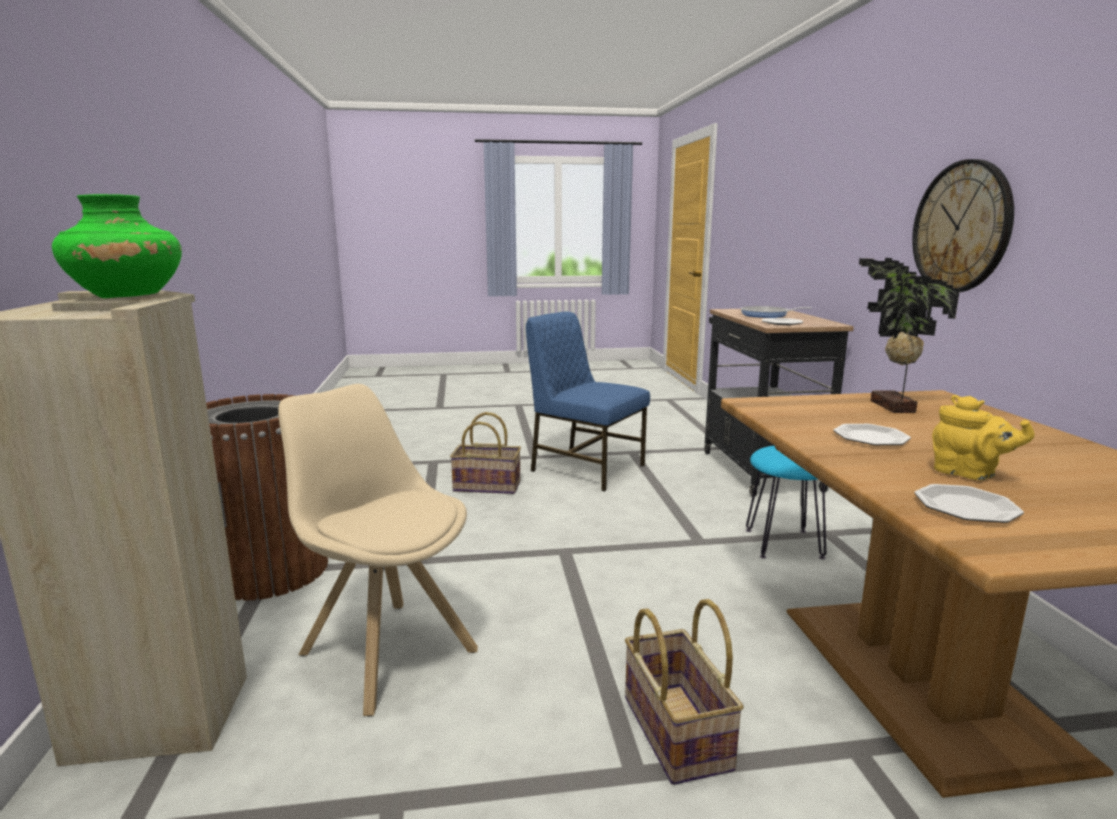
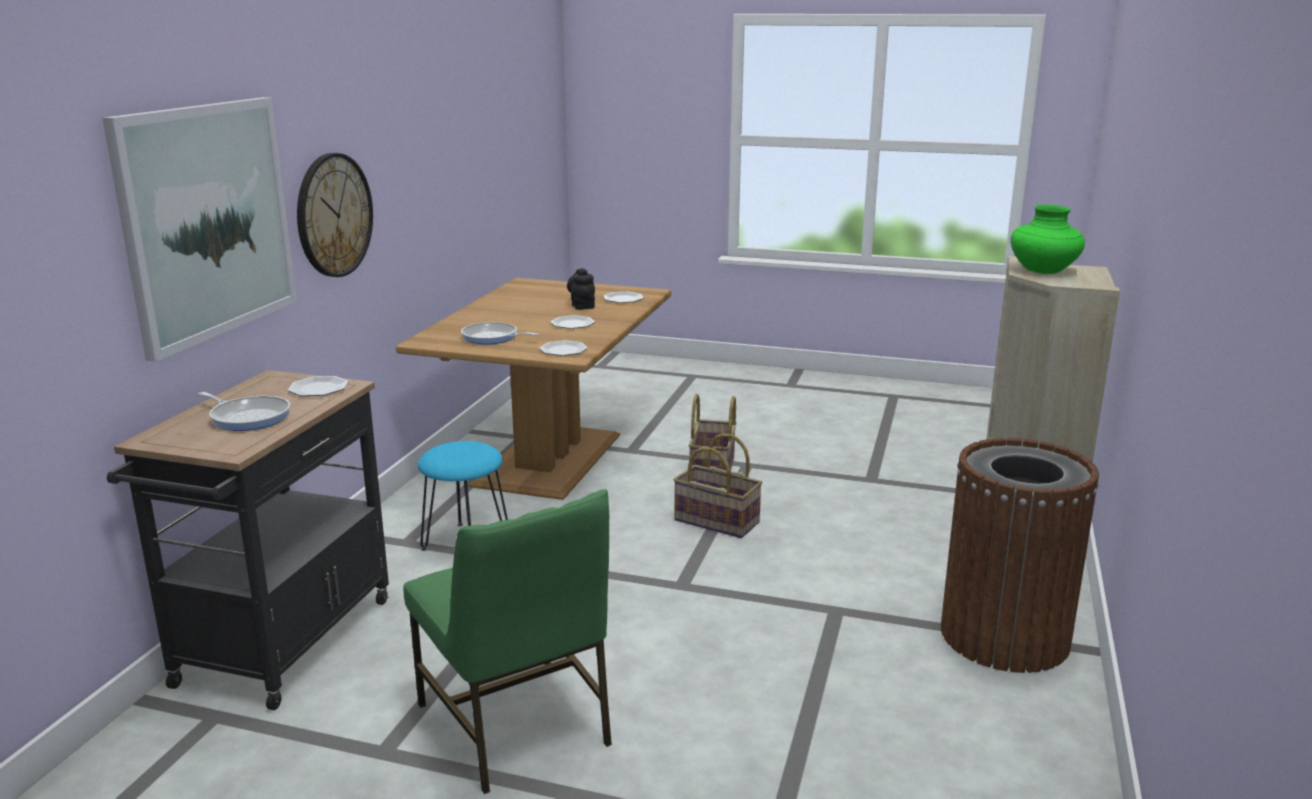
camera: 155 degrees left, 5 degrees up
(386, 652) = (874, 539): beige chair -> none
(487, 486) = (706, 721): basket -> basket (715, 522)
(585, 468) = (516, 725): blue chair -> green chair
(777, 405) = (563, 350): none -> plate
(856, 203) = (207, 221): none -> picture
(889, 407) = (492, 338): potted plant -> frying pan
(968, 474) = (582, 306): yellow teapot -> black teapot

